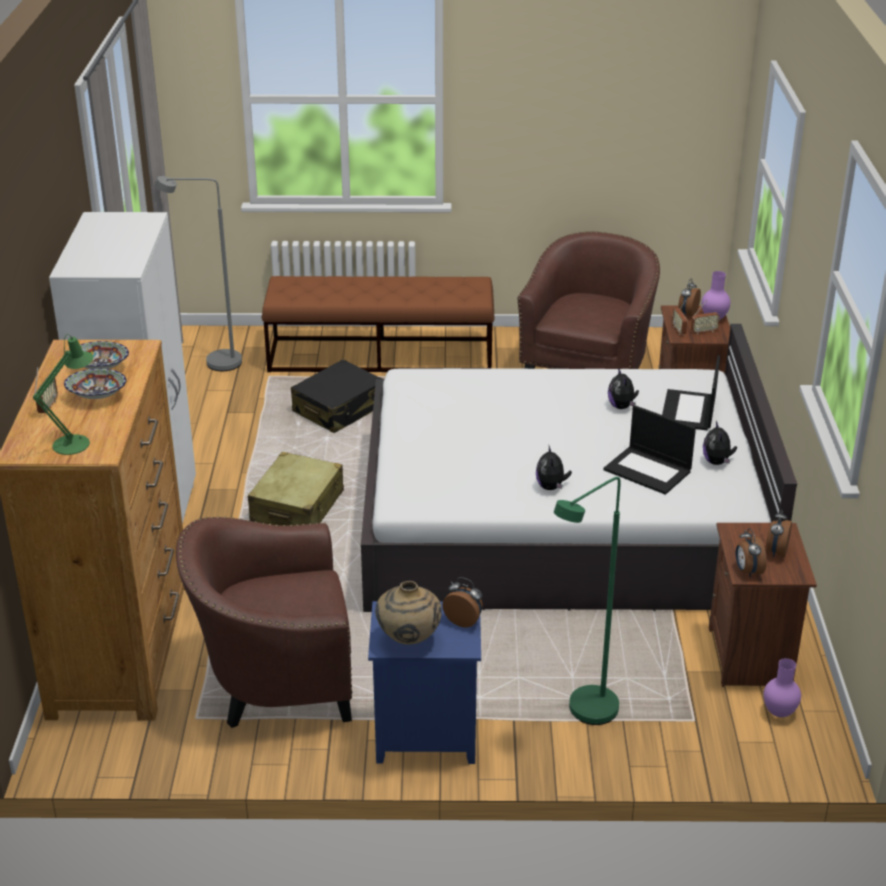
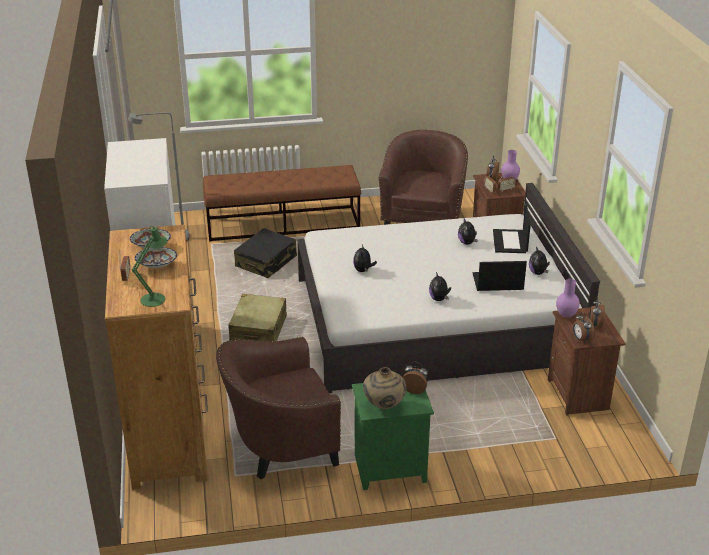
camera: 10 degrees left, 0 degrees up
(424, 737) = (389, 470): blue nightstand -> green nightstand
(451, 433) = (363, 270): none -> plush toy
(584, 715) = (486, 443): green floor lamp -> none
(648, 470) = (497, 282): laptop -> laptop turned 150 degrees clockwise
(779, 713) = (606, 428): purple vase -> purple vase (566, 315)

